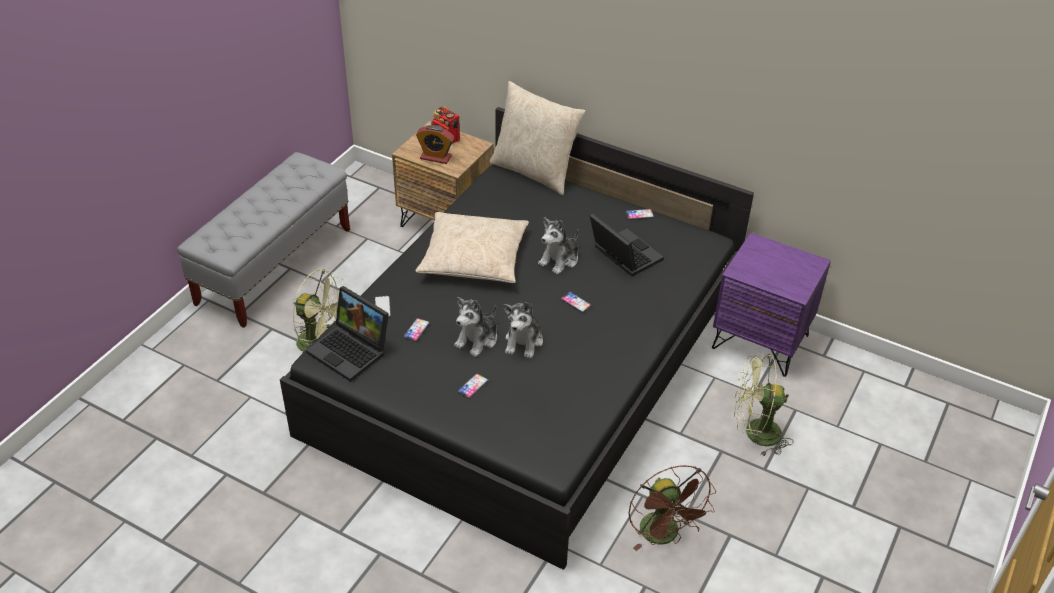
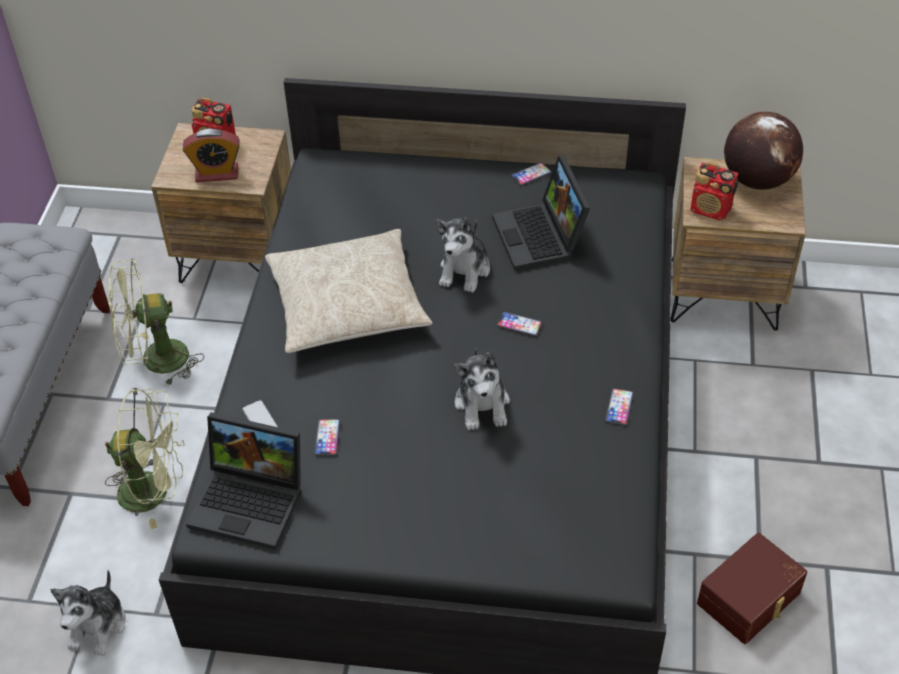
camera: 20 degrees left, 5 degrees up
(473, 386) = (450, 494): phone -> phone (619, 407)
(477, 339) = (419, 423): plush toy -> plush toy (98, 626)
(534, 172) = (361, 155): beige pillow -> none
(622, 255) = (541, 237): laptop -> laptop turned 135 degrees counterclockwise
(664, 536) = (750, 599): brown fan -> brown storage box
(747, 270) = (711, 210): none -> radio
(754, 433) = (782, 419): green fan -> green fan (155, 361)
(760, 341) = (723, 293): purple nightstand -> brown nightstand
(792, 261) = (757, 180): none -> globe

